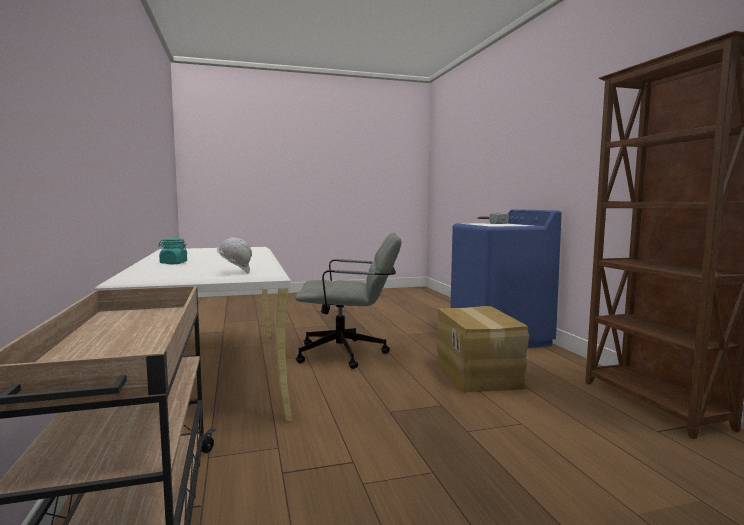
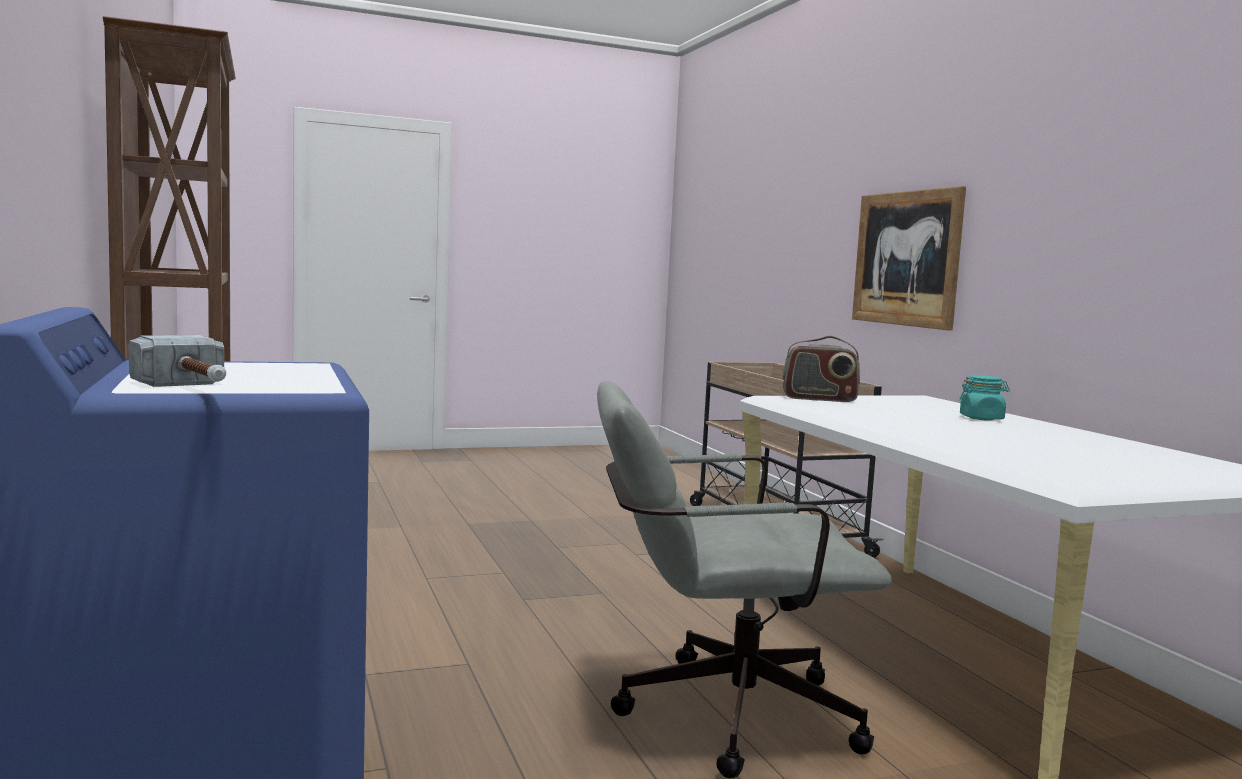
camera: 175 degrees right, 0 degrees up
(56, 148) = (906, 258): none -> picture
(235, 273) = (819, 399): white hard hat -> radio
(478, 374) = (418, 651): cardboard box -> none

